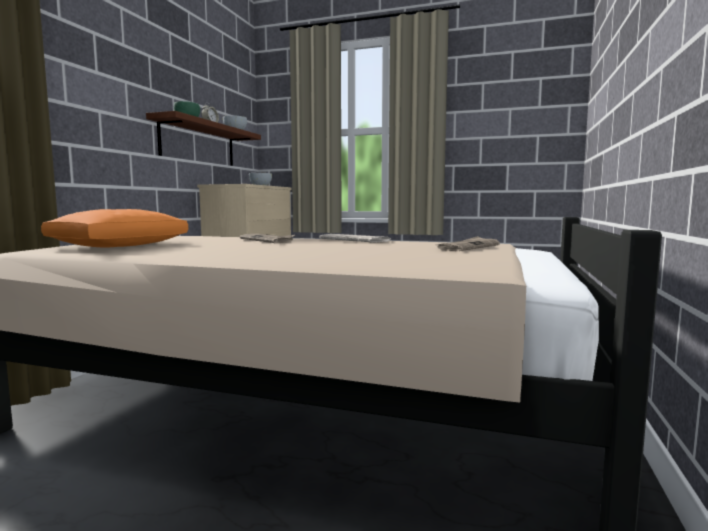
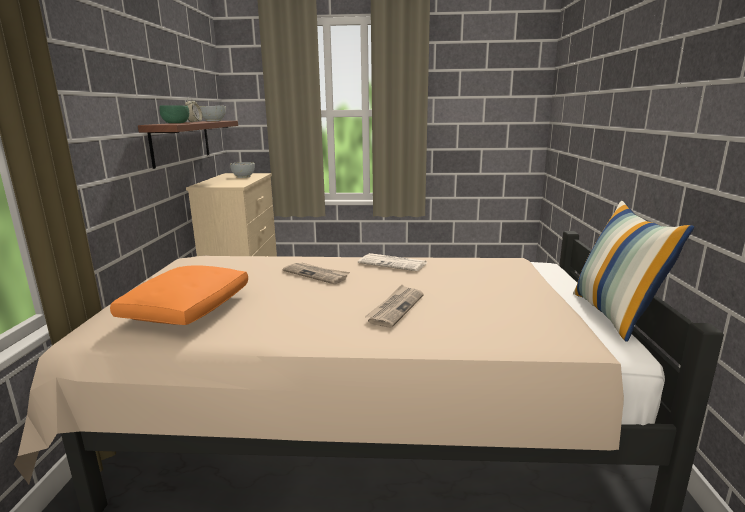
camera: 15 degrees left, 10 degrees up
(468, 247) = (509, 278): newspaper -> newspaper (395, 308)
(571, 267) = (615, 315): none -> pillow

